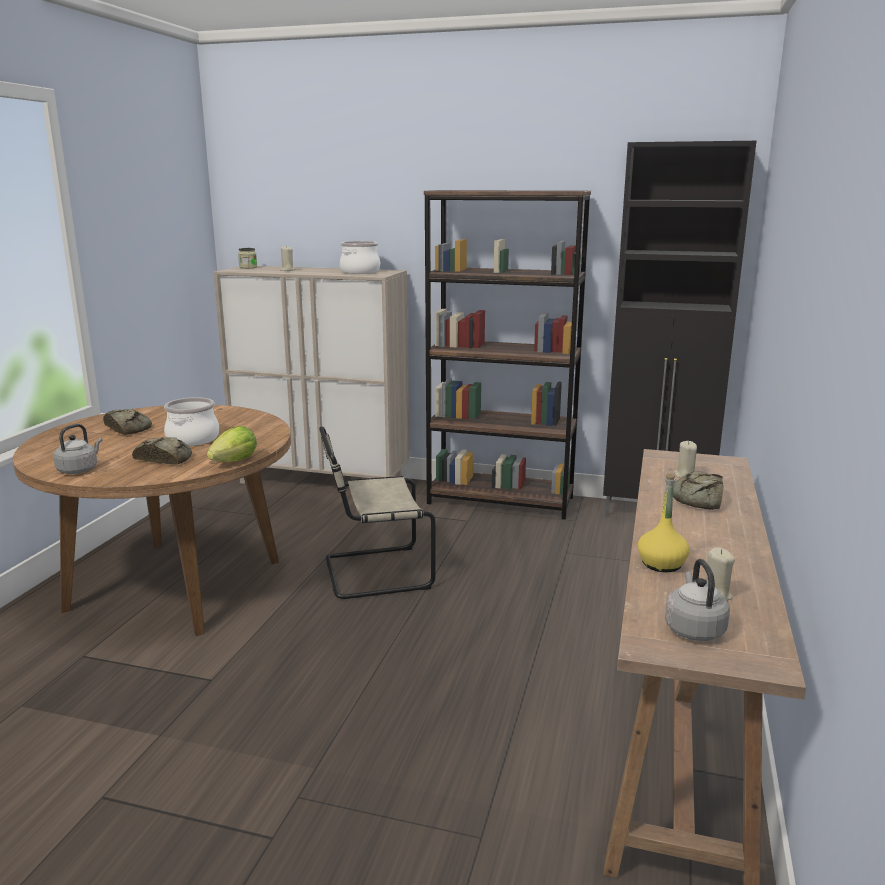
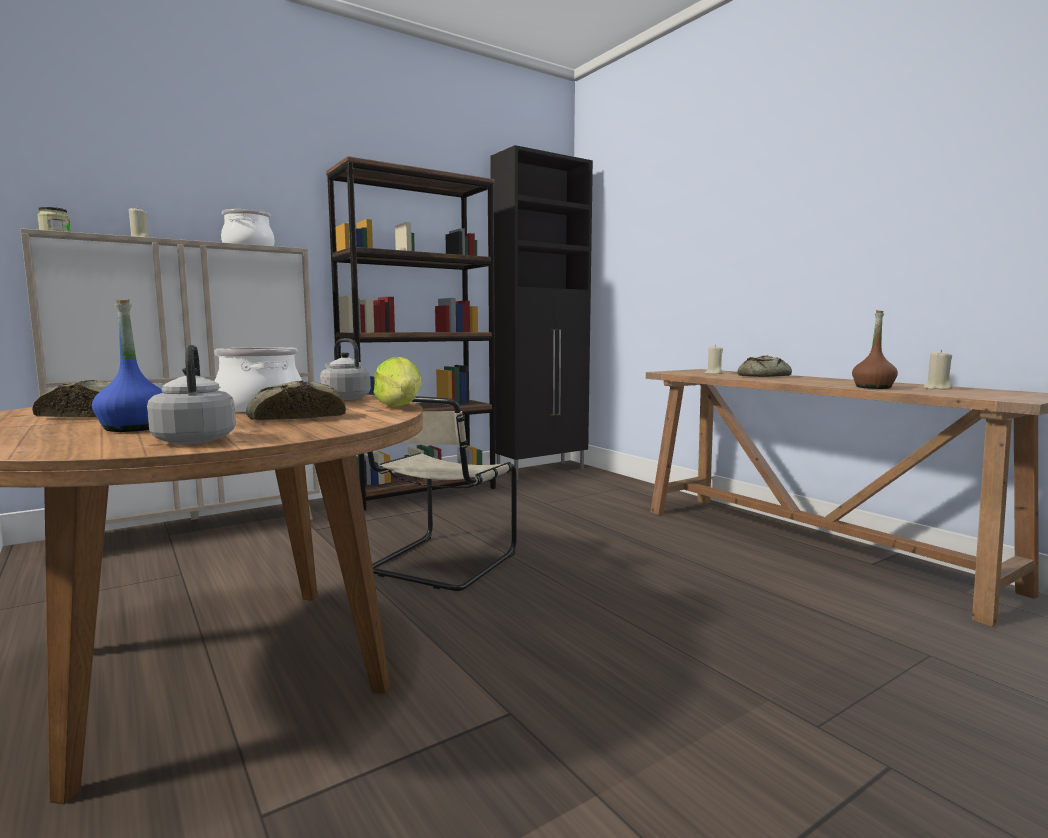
camera: 50 degrees left, 10 degrees down
(100, 449) = (134, 428): none -> blue bottle
(662, 564) = (873, 387): yellow bottle -> brown bottle
(693, 628) = (991, 394): grey kettle -> grey kettle (344, 398)

